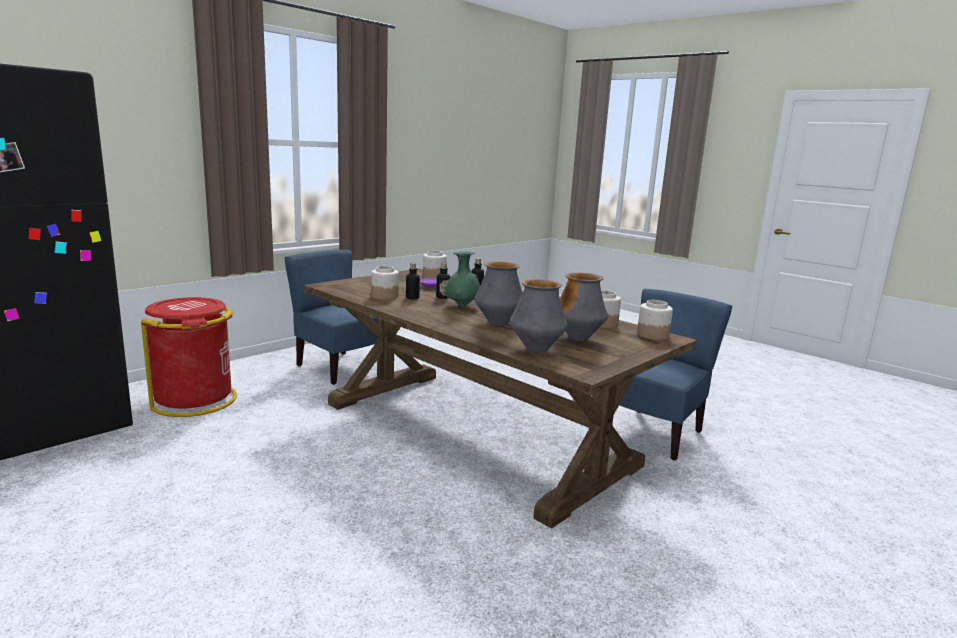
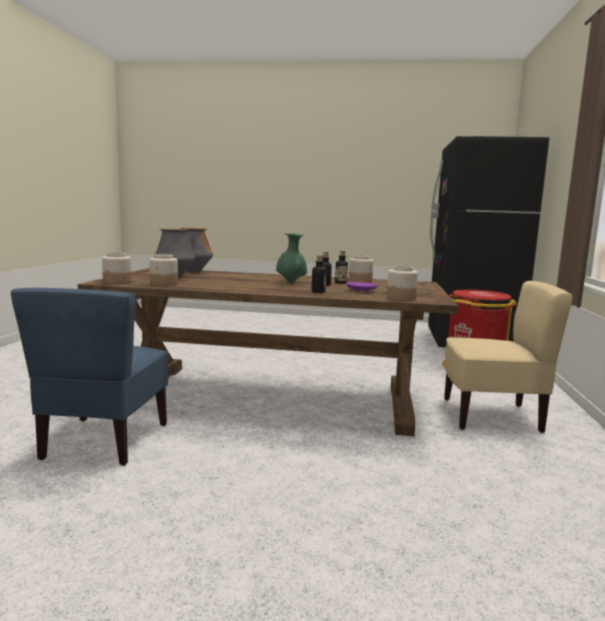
camera: 145 degrees right, 5 degrees down
(340, 367) = (491, 416): blue chair -> beige chair
(498, 323) = (241, 278): vase -> none

